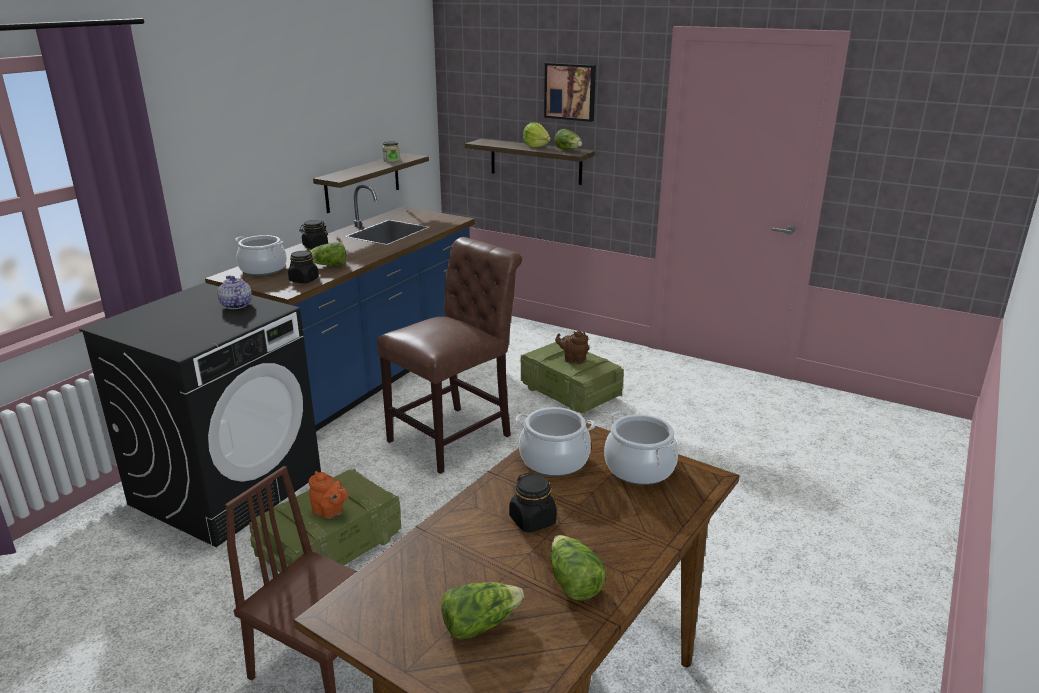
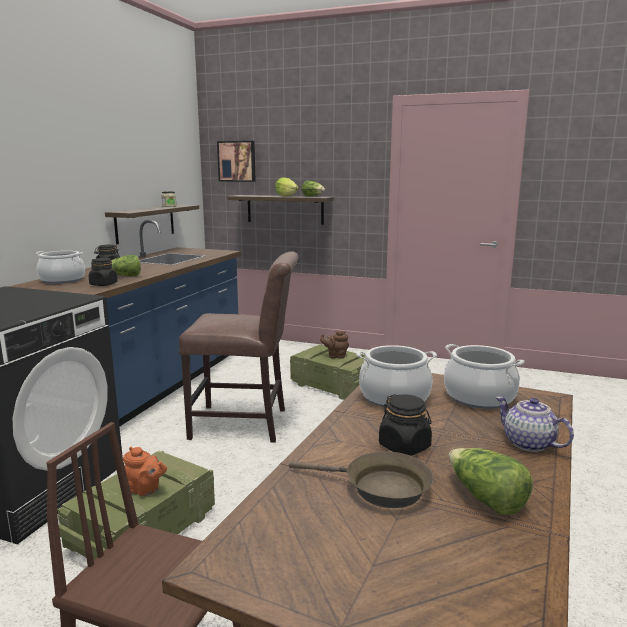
camera: 10 degrees left, 10 degrees down
(236, 305) = (41, 297): teapot -> teapot (529, 444)
(455, 436) = (245, 424): brown chair -> brown chair turned 60 degrees clockwise
(480, 624) = (407, 555): lettuce -> none
(488, 561) = (380, 488): none -> brown frying pan
(570, 91) = (312, 151): picture -> picture (237, 161)

